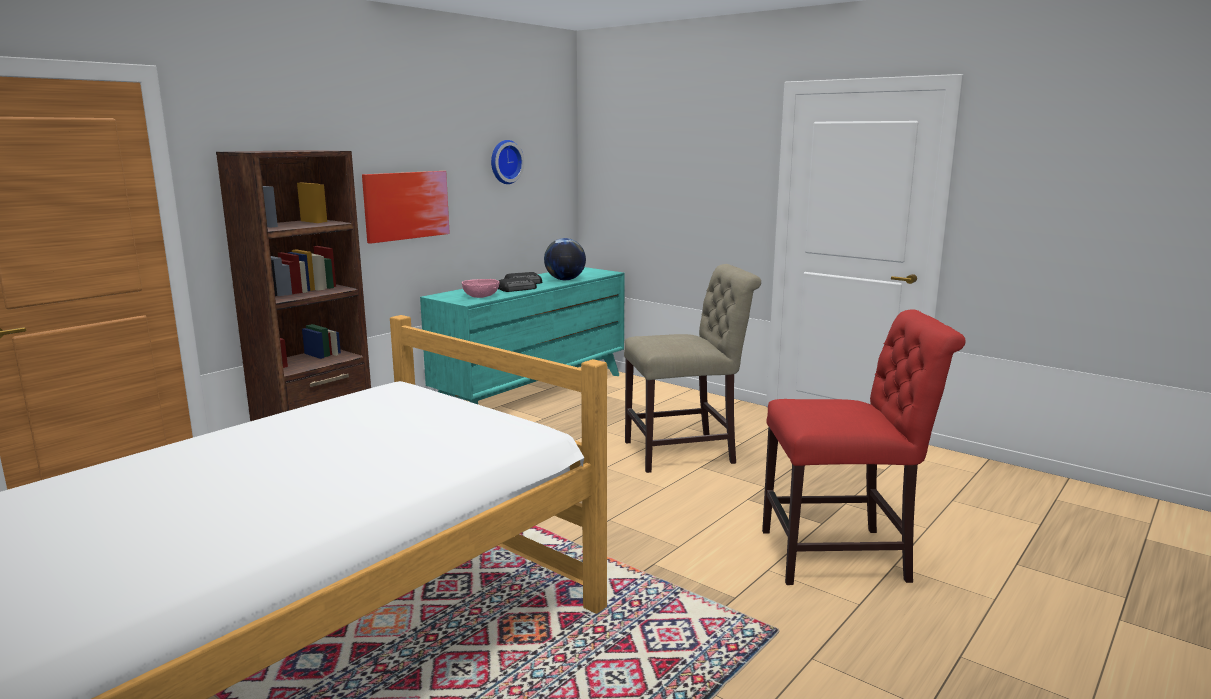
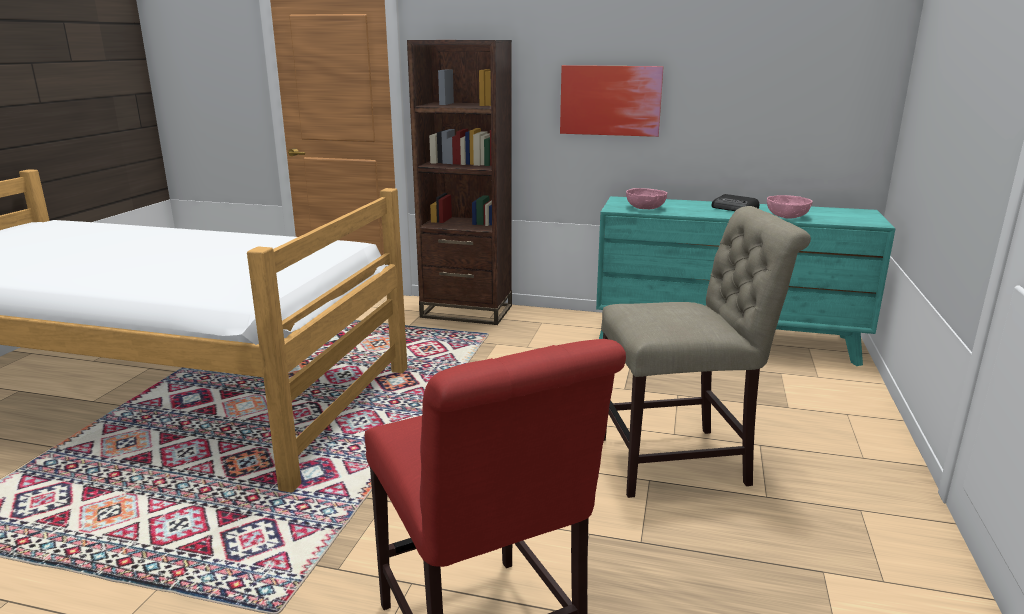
camera: 65 degrees right, 5 degrees up
(504, 162) = (761, 59): wall clock -> none
(517, 289) = (703, 211): radio -> none
(565, 280) = (787, 216): globe -> pink bowl
(686, 452) = (681, 461): beige chair -> beige chair turned 60 degrees counterclockwise

